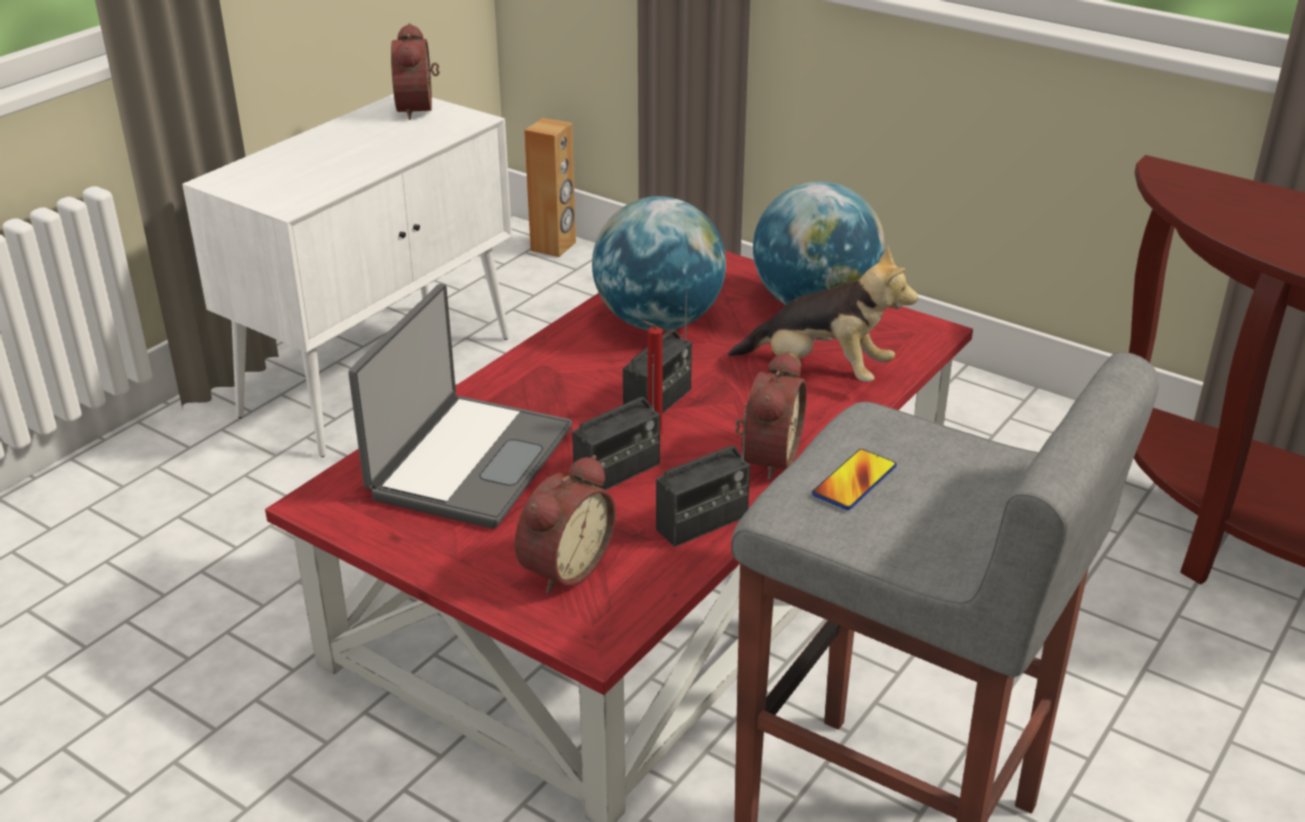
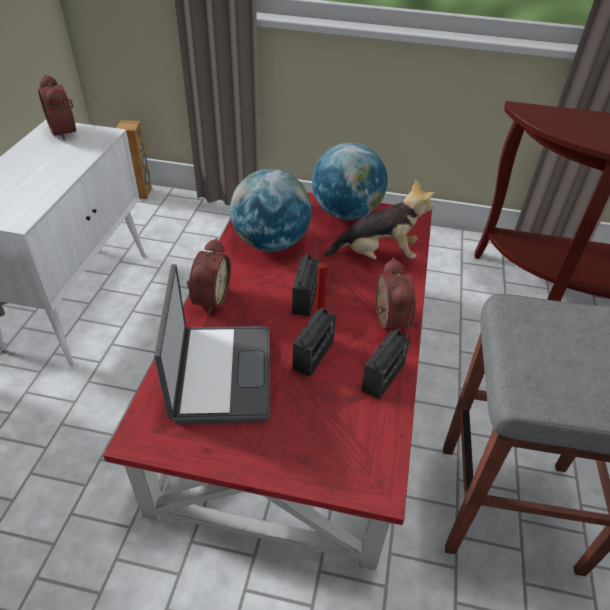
camera: 25 degrees left, 10 degrees up
(562, 567) = (325, 437): alarm clock -> alarm clock (209, 299)
(854, 481) = (544, 359): phone -> none

